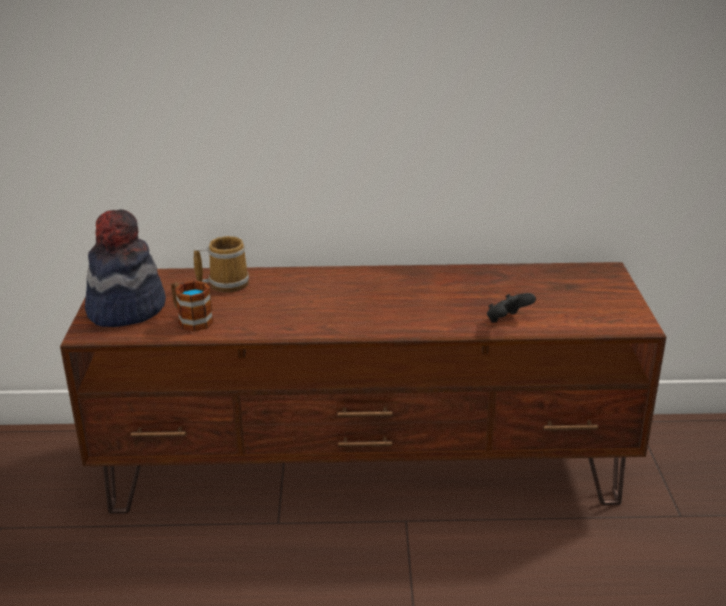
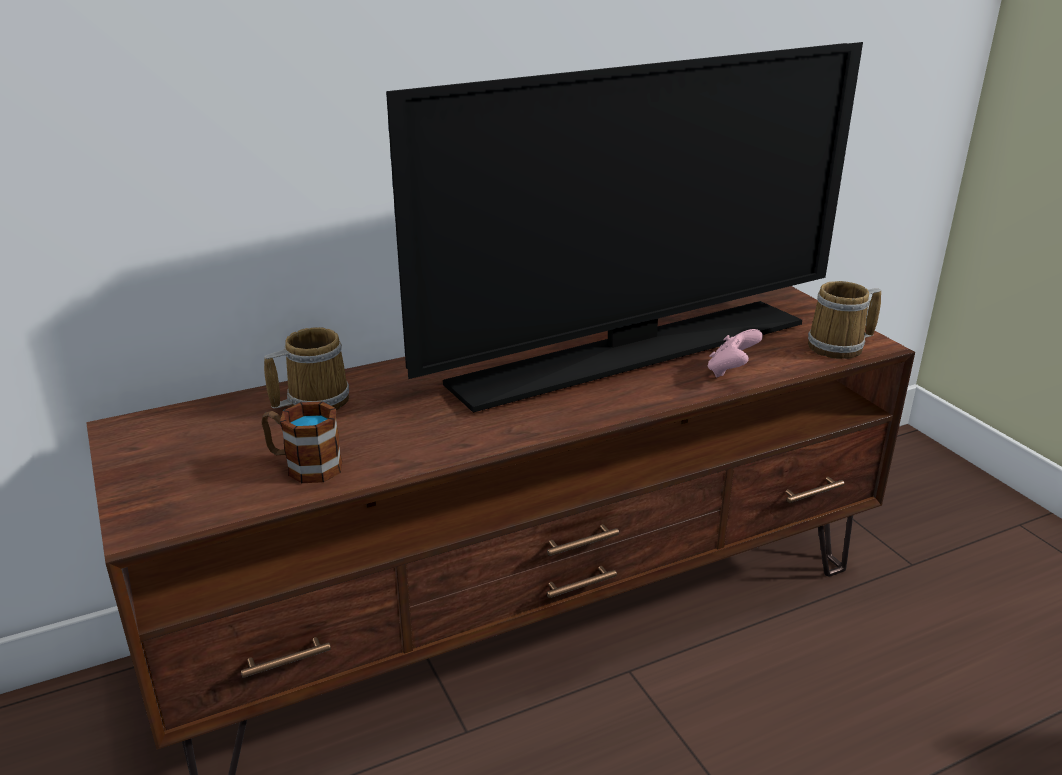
camera: 25 degrees left, 0 degrees up
(125, 309) = (180, 473): hat -> none
(451, 294) = (631, 352): none -> television
(507, 321) = (731, 371): black game controller -> pink game controller
(609, 321) = (840, 347): none -> mug

